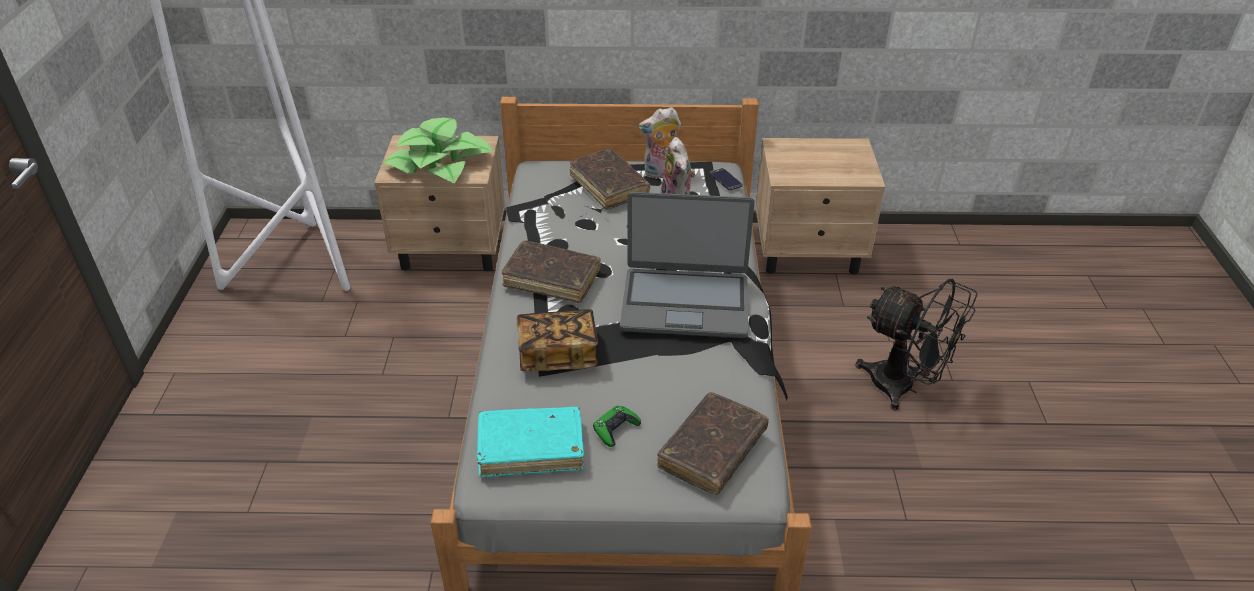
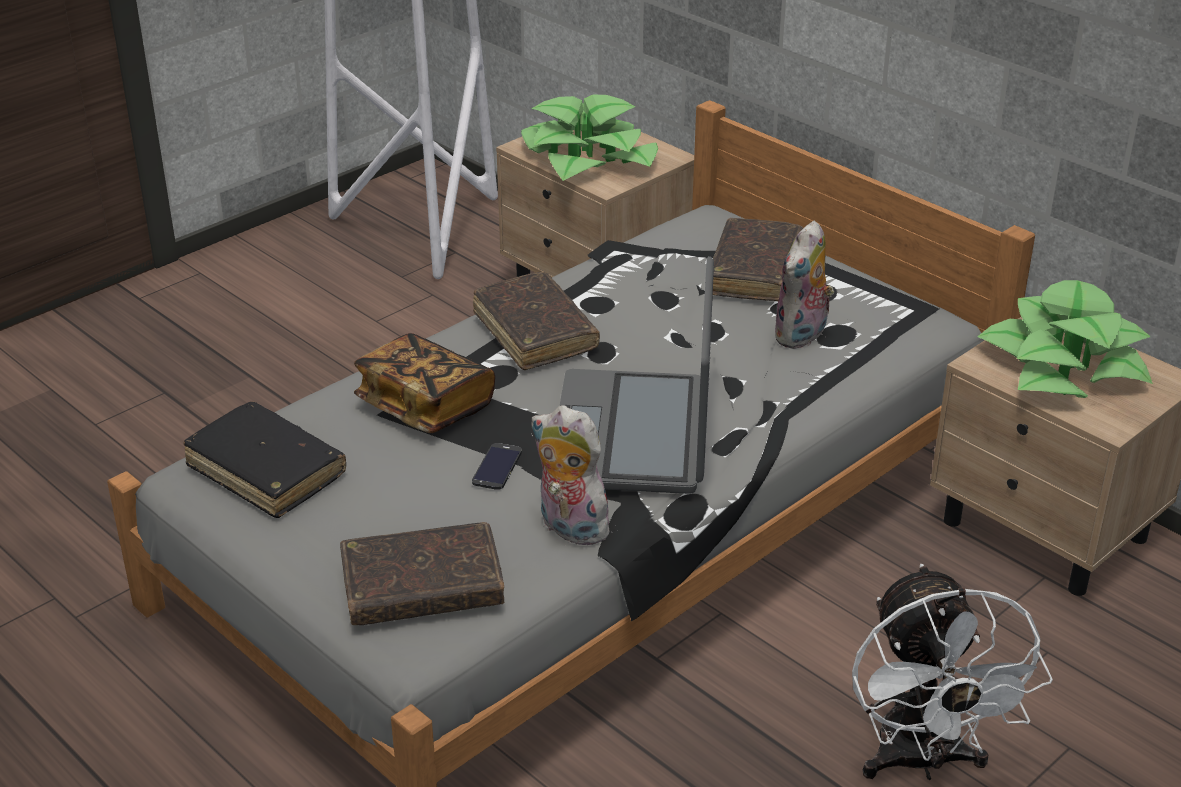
camera: 45 degrees right, 5 degrees down
(531, 448) = (266, 471): turquoise book -> black book
(616, 429) = (366, 506): green game controller -> none
(661, 174) = (846, 291): plush toy -> plush toy (569, 528)
(685, 303) = (633, 434): laptop -> laptop turned 45 degrees clockwise
(725, 179) = (921, 336): phone -> phone (497, 467)
(813, 160) = (1063, 365): none -> potted plant
(903, 387) = (922, 762): black fan -> white fan

